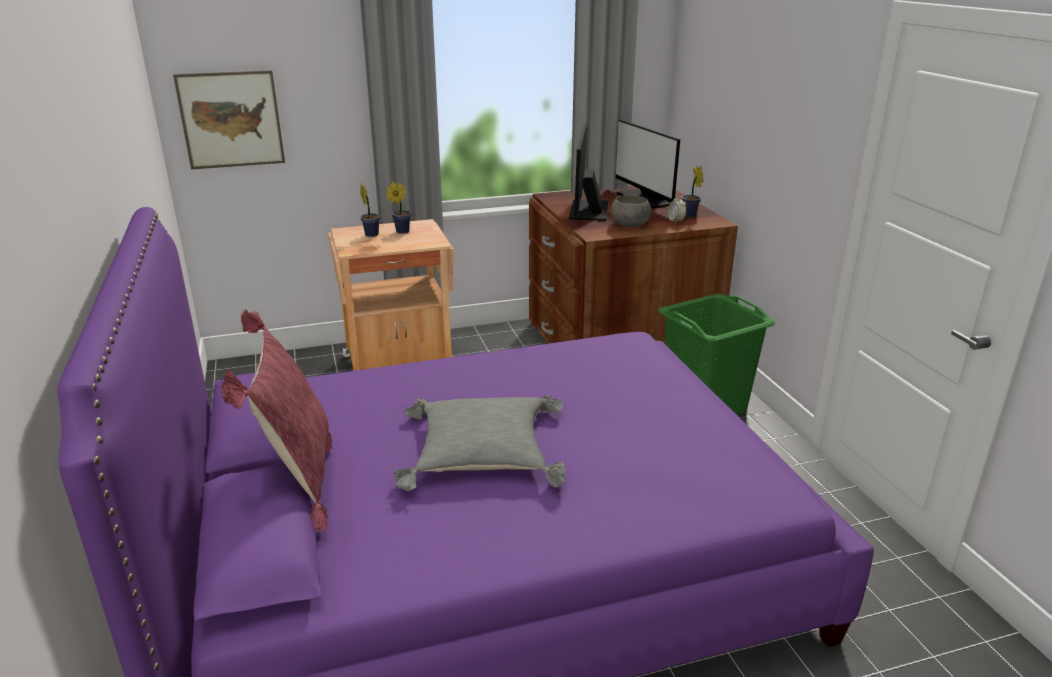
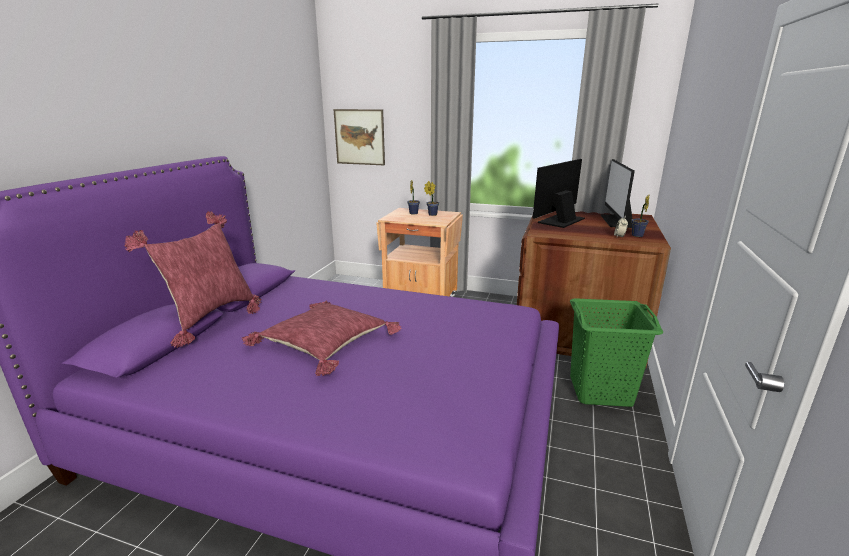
camera: 35 degrees right, 5 degrees down
(483, 448) = (324, 339): grey pillow -> red pillow
(630, 224) = (578, 232): grey bowl -> none

